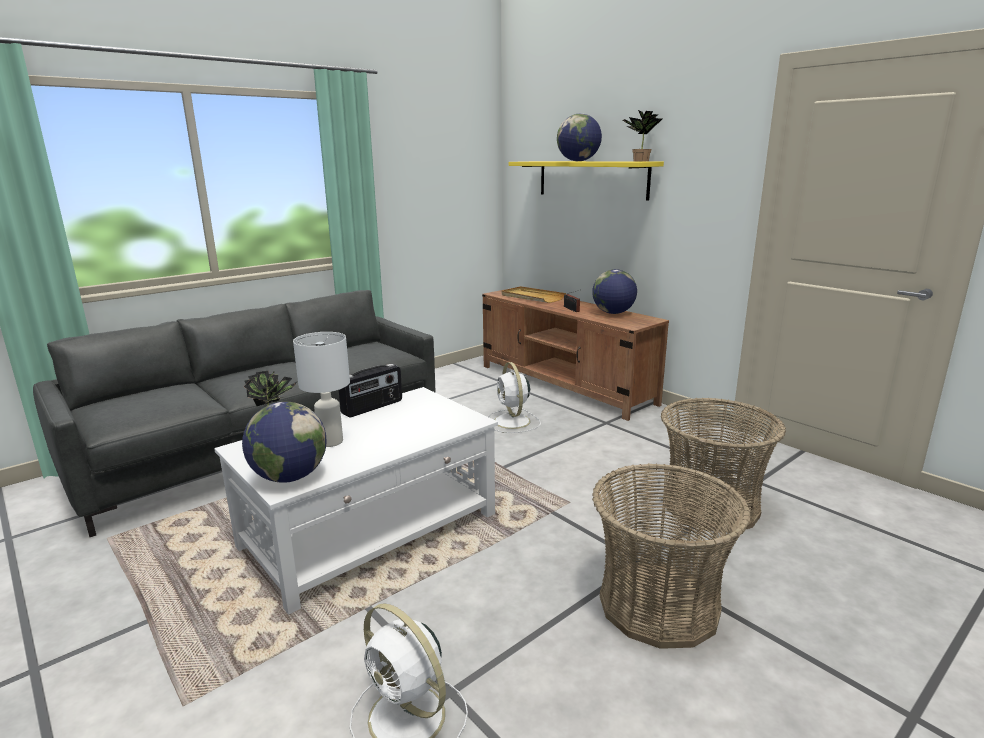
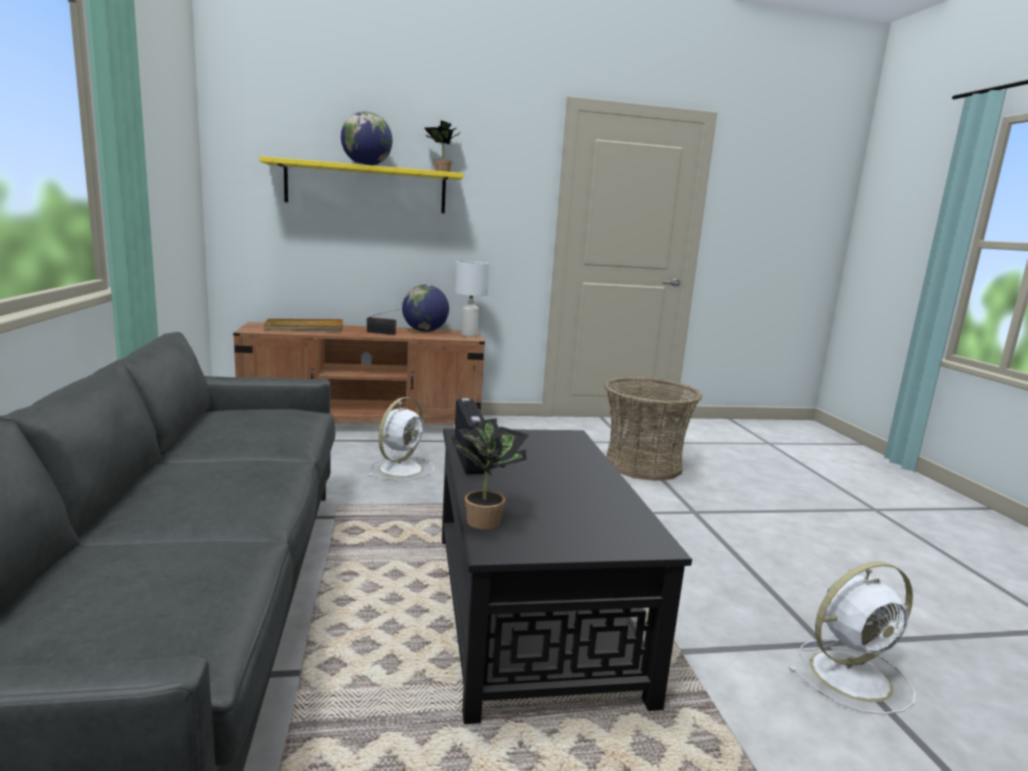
camera: 60 degrees left, 5 degrees down
(289, 477) = (625, 535): globe -> none
(331, 441) = (544, 496): white table lamp -> white table lamp (469, 335)
(372, 530) = (531, 607): white coffee table -> black coffee table
(512, 422) = (402, 468): white fan -> white fan turned 75 degrees counterclockwise
(659, 605) = (750, 527): basket -> none

